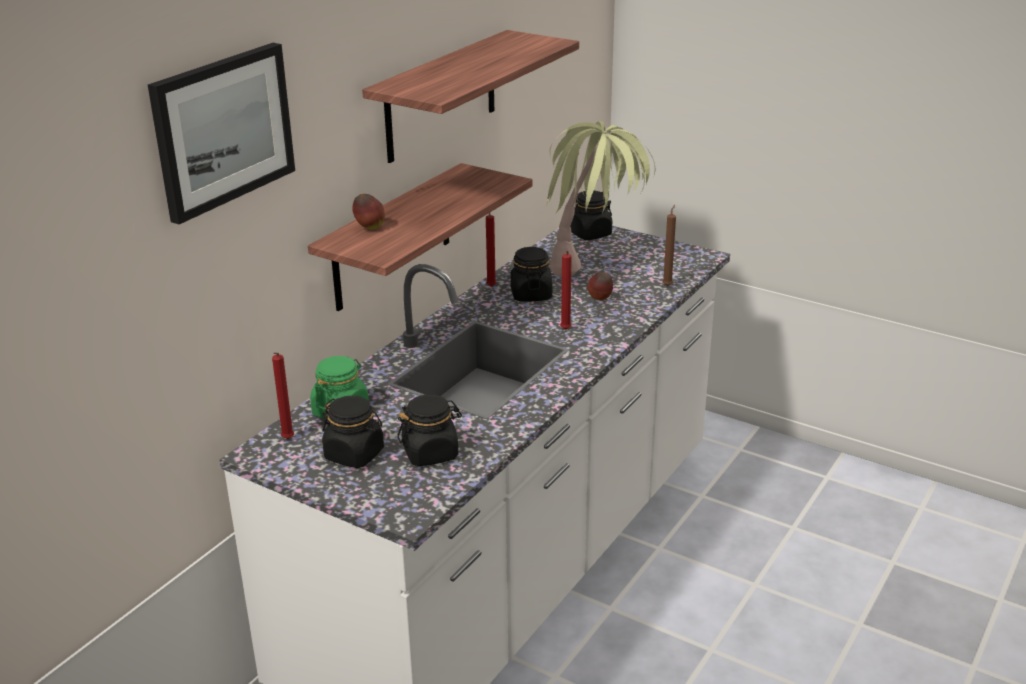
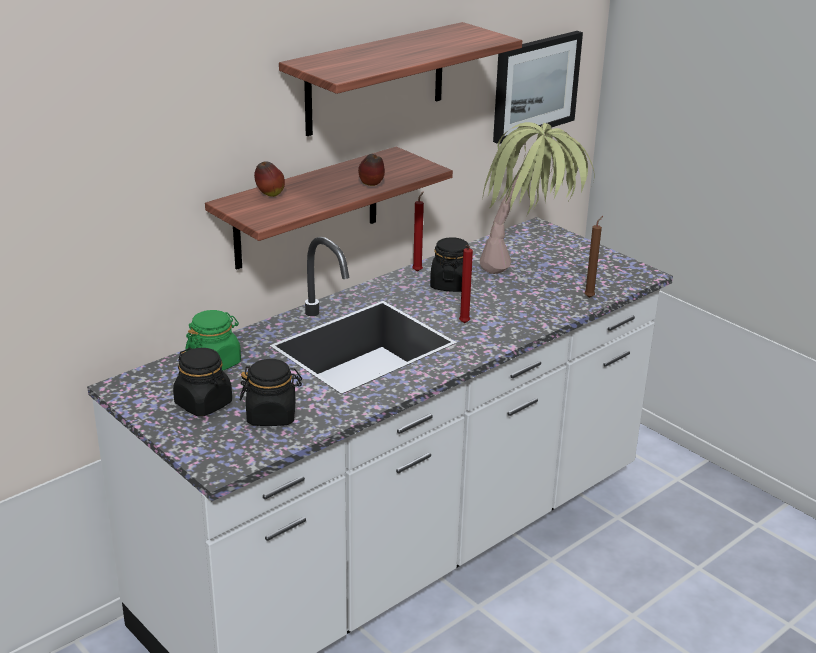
camera: 15 degrees right, 0 degrees up
(223, 130) = (113, 83): picture -> picture (535, 85)
(287, 440) = (153, 380): red candle -> none
(590, 234) = (542, 235): black jar -> none
(600, 299) = (515, 300): apple -> apple (371, 186)

